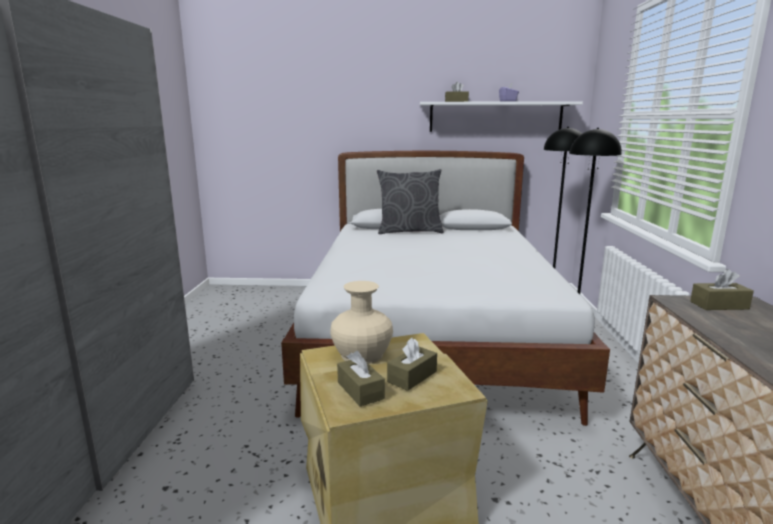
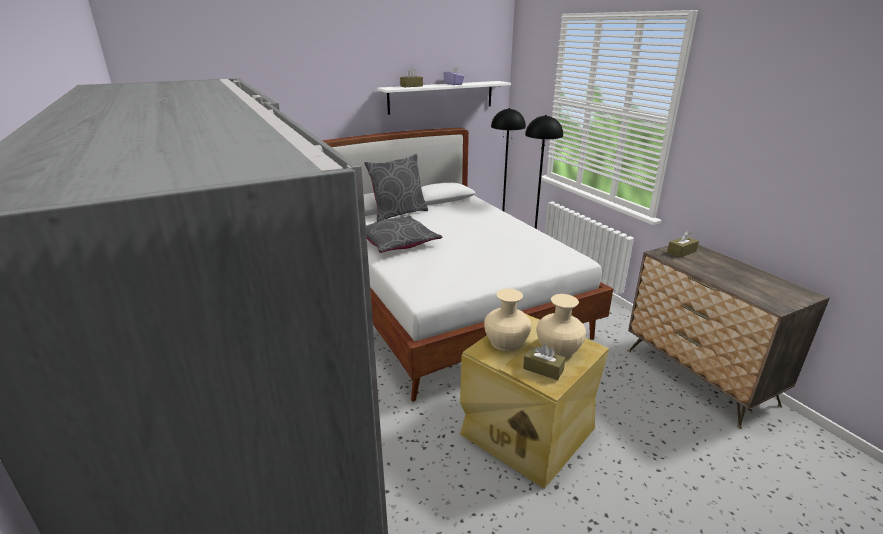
camera: 30 degrees left, 10 degrees up
(370, 250) = (396, 242): none -> grey pillow
(412, 376) = (558, 348): brown tissue box -> beige vase

